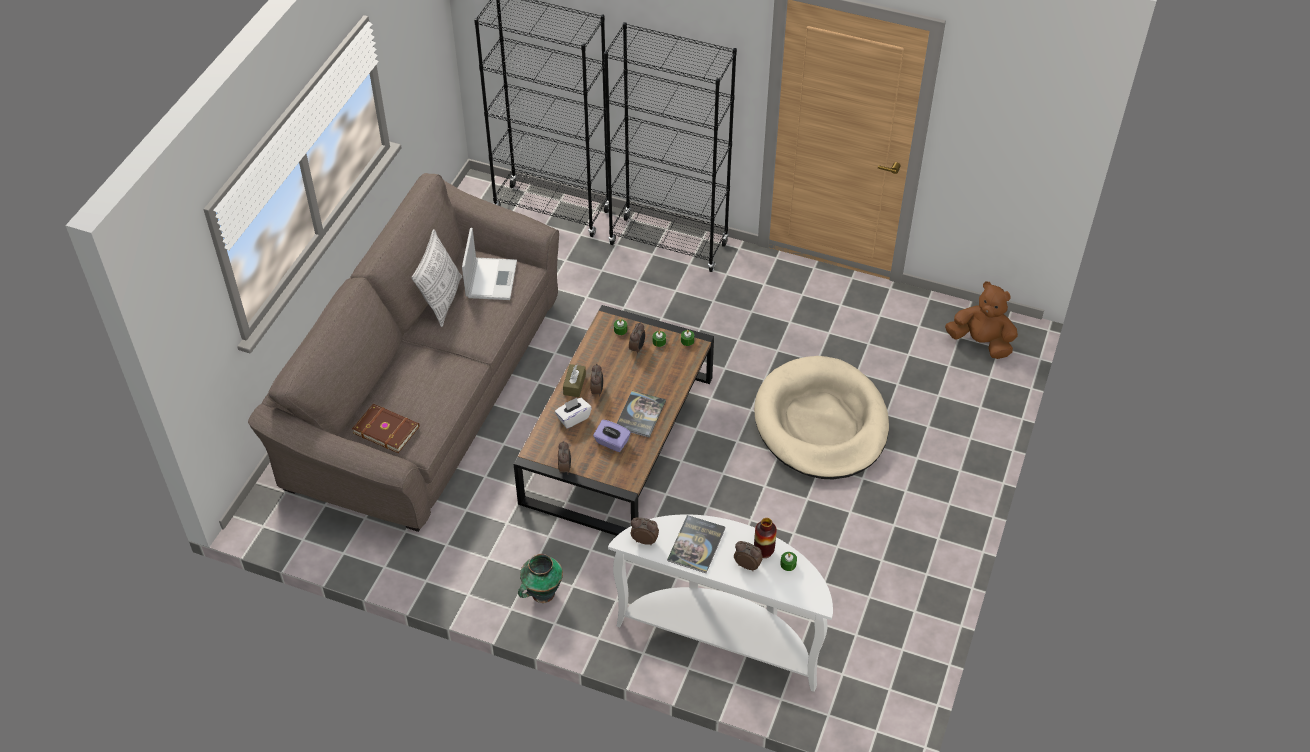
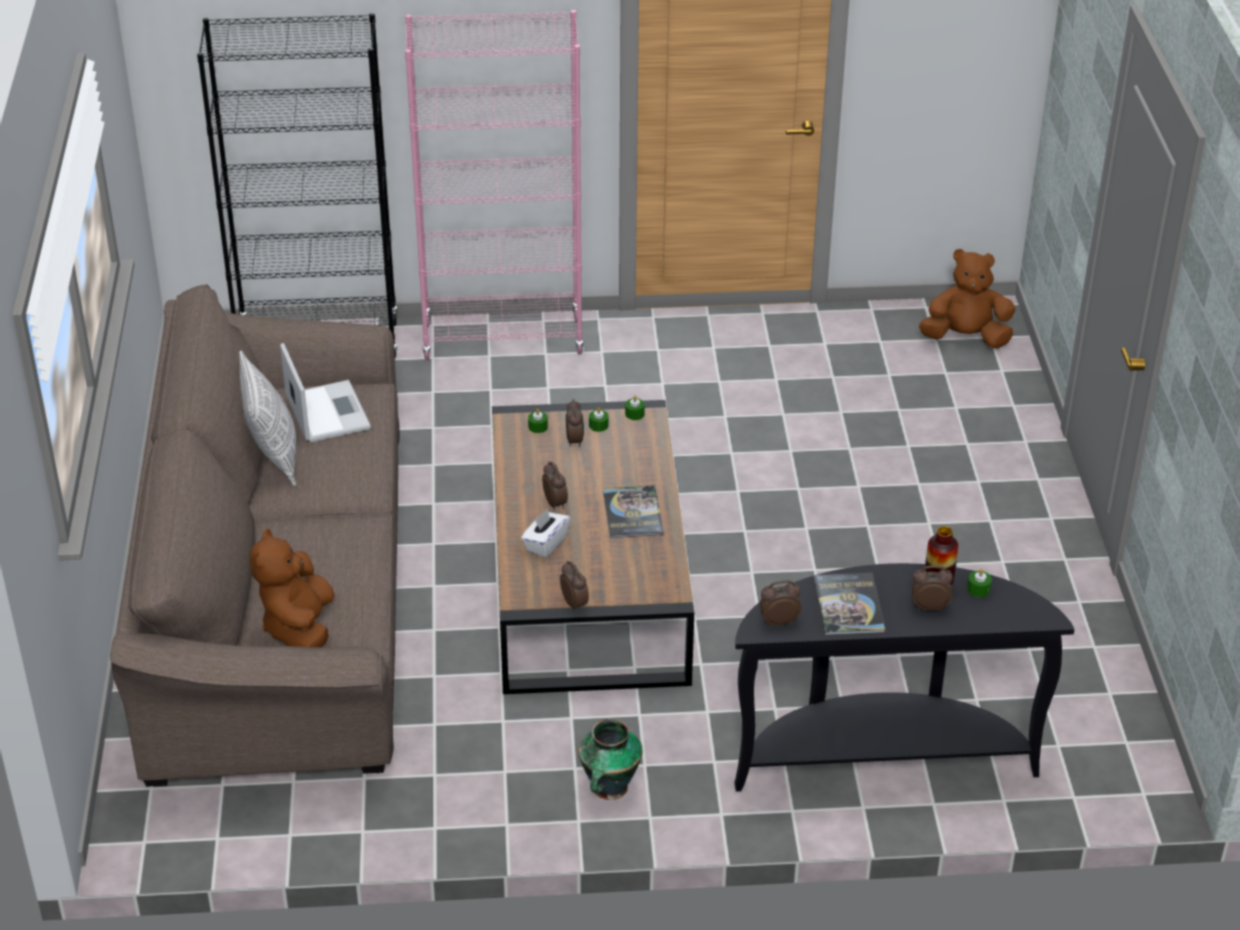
camera: 25 degrees left, 10 degrees down
(386, 429) = (299, 628): brown book -> brown plush toy
(574, 385) = (520, 505): brown tissue box -> none
(612, 443) = (617, 556): purple tissue box -> none
(669, 244) = (503, 339): black bookcase -> pink bookcase
(723, 635) = (881, 754): white console table -> black console table
(821, 423) = (836, 479): beige dog bed -> none

